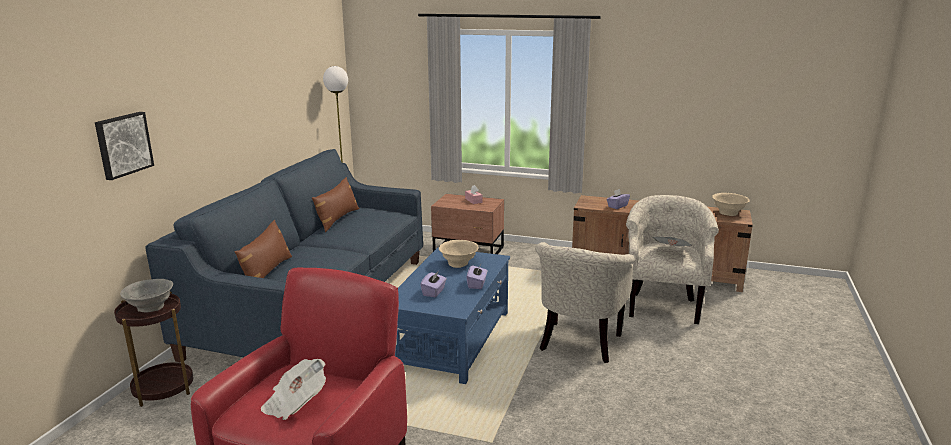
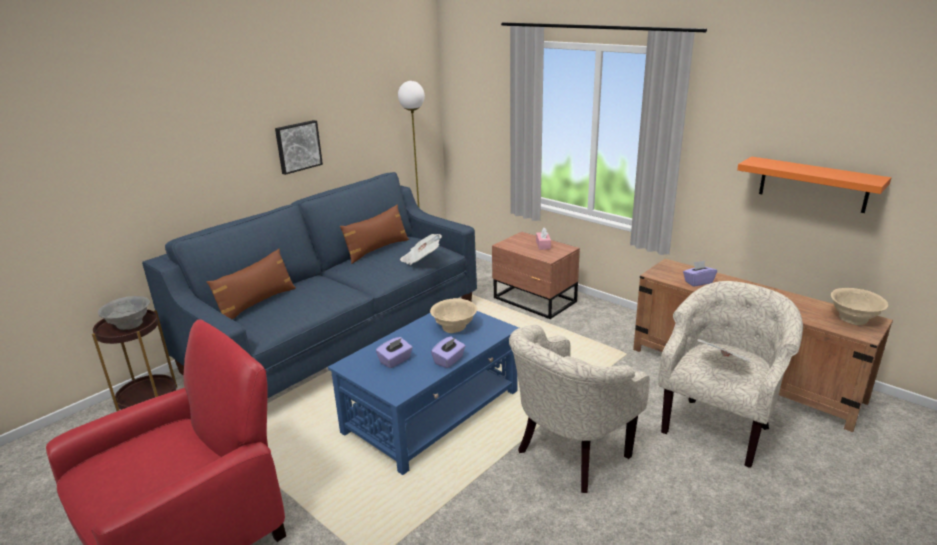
camera: 25 degrees right, 5 degrees up
(123, 144) = (115, 163): picture -> picture (298, 146)
(295, 403) = (134, 474): newspaper -> newspaper (421, 259)
(683, 124) = (813, 184): none -> orange shelf

